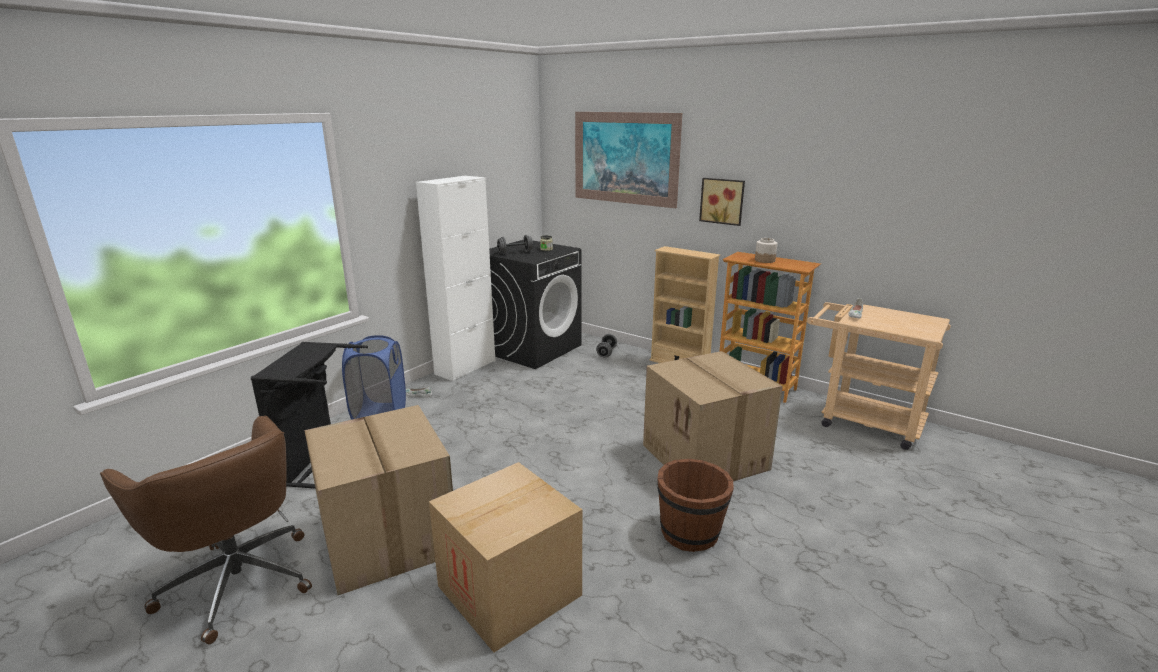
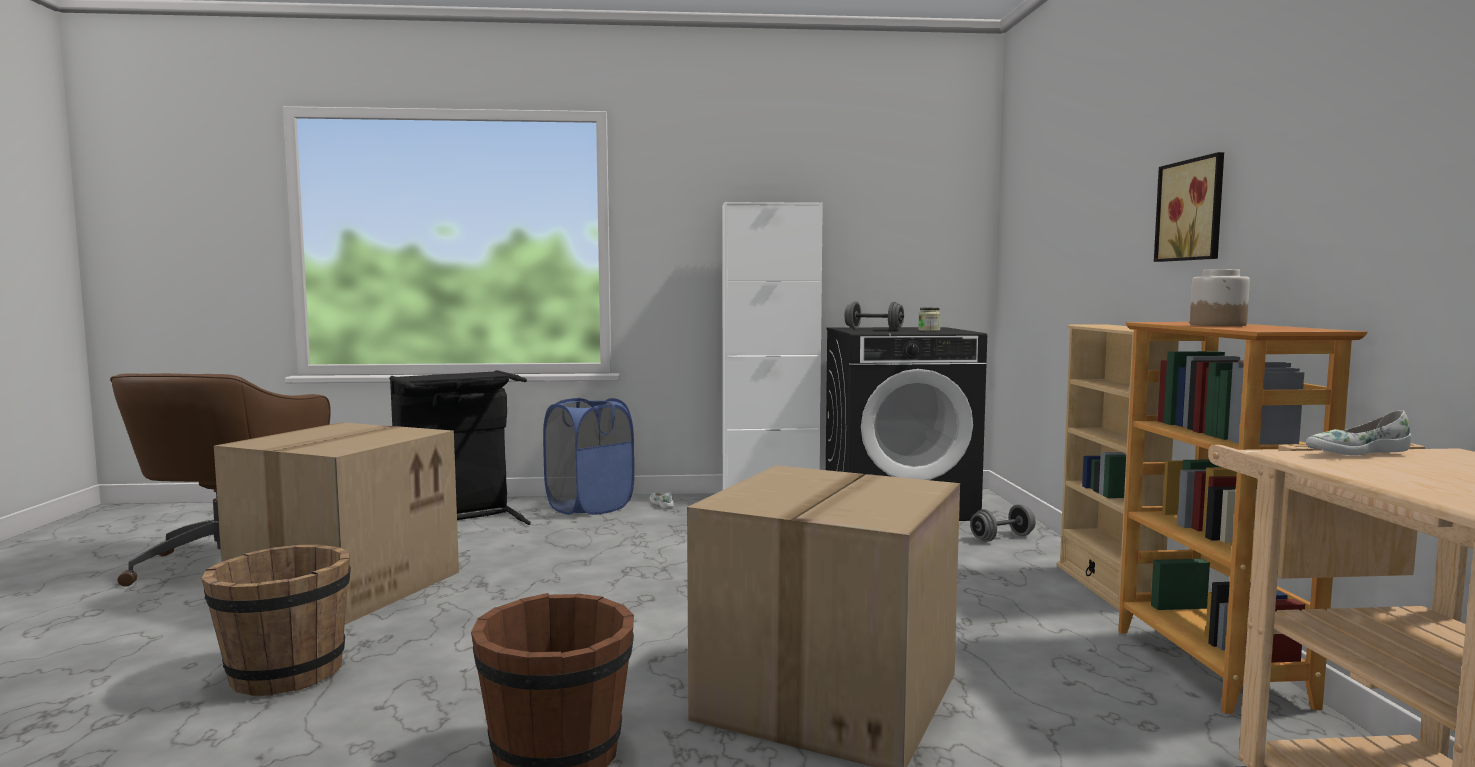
camera: 50 degrees right, 15 degrees down
(509, 590) = (285, 674): cardboard box -> brown bucket
(625, 158) = (1075, 165): picture -> none

